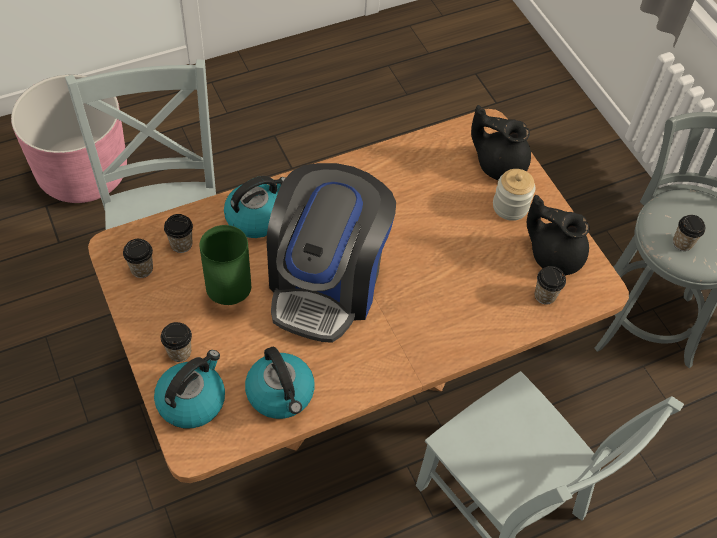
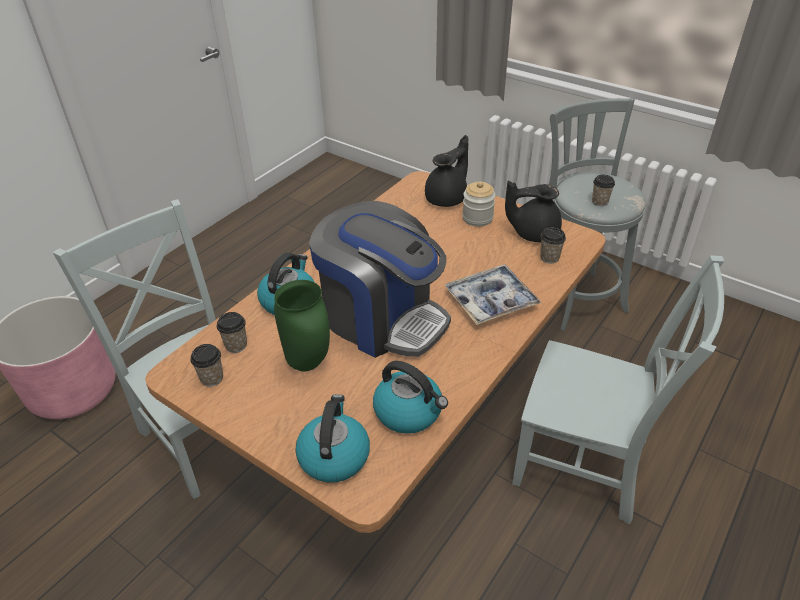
camera: 25 degrees left, 15 degrees down
(179, 352) = (294, 424): cup -> none
(326, 282) = (382, 318): coffee machine -> coffee machine turned 45 degrees counterclockwise
(443, 316) = (491, 301): none -> tray
(499, 164) = (447, 198): black teapot -> black teapot turned 135 degrees clockwise

